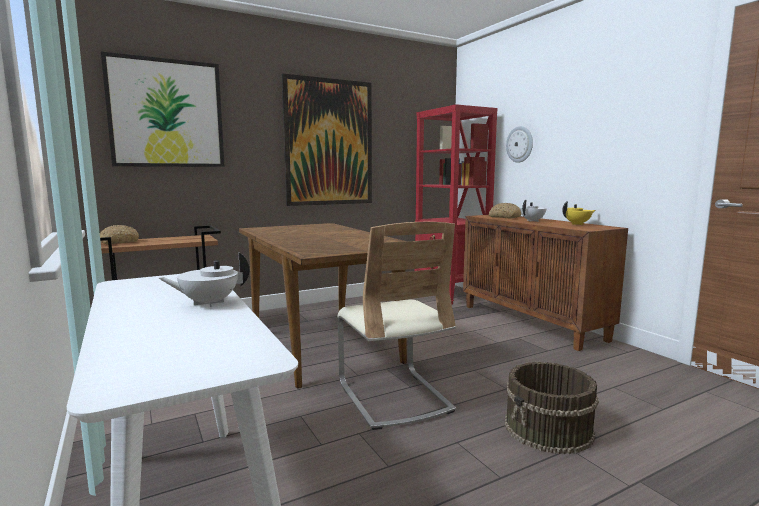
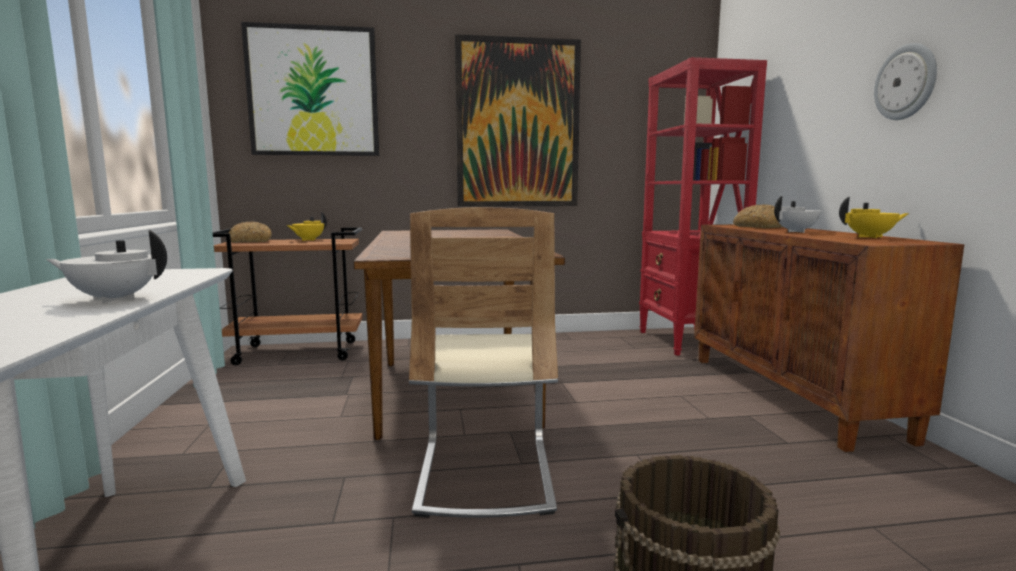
camera: 20 degrees right, 0 degrees up
(169, 238) = (308, 240): none -> yellow teapot
(520, 144) = (797, 113): wall clock -> wall clock (906, 82)

